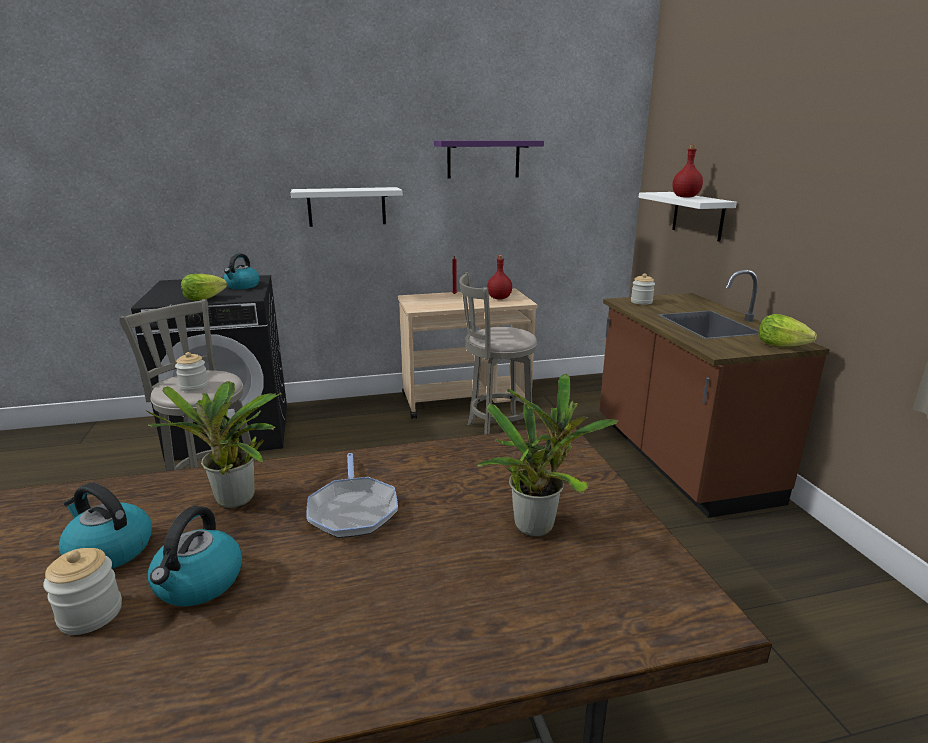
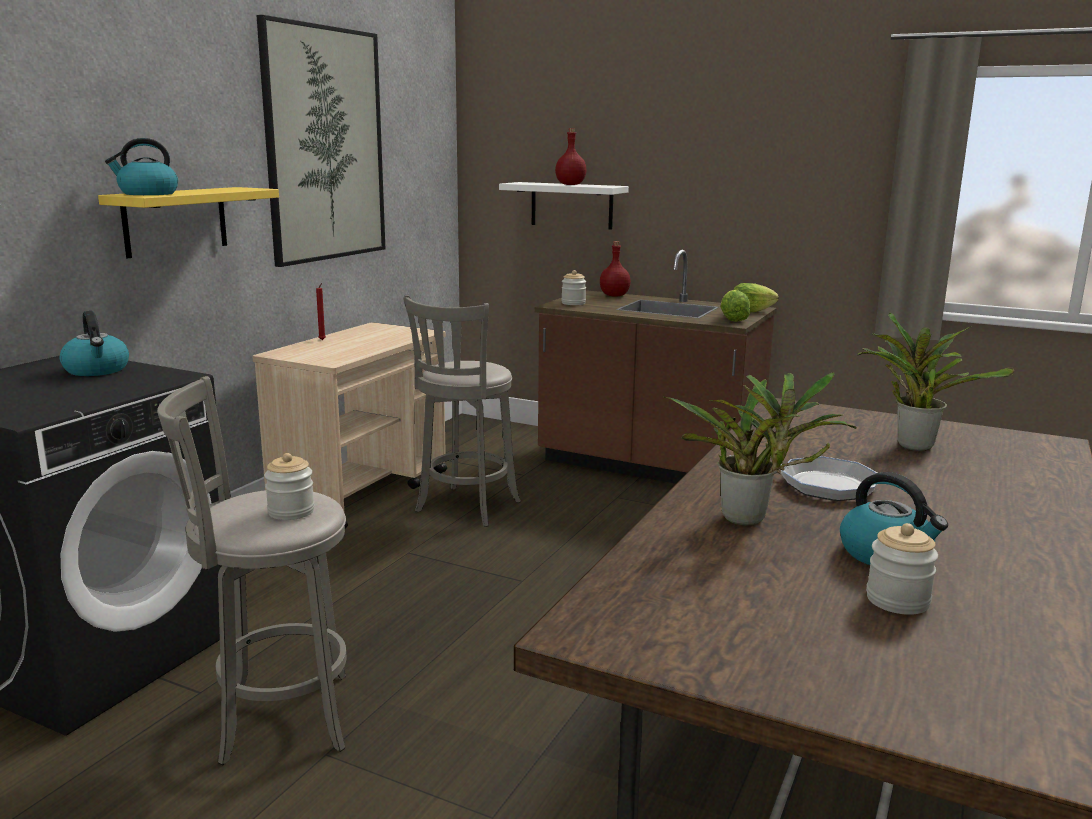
camera: 50 degrees left, 5 degrees down
(109, 550) = (782, 581): kettle -> kettle (147, 194)
(203, 299) = (105, 394): lettuce -> lettuce (732, 319)
(346, 206) = (175, 221): white shelf -> yellow shelf
(483, 159) = (325, 145): purple shelf -> picture
(499, 298) = (388, 334): red bottle -> red bottle (614, 295)

